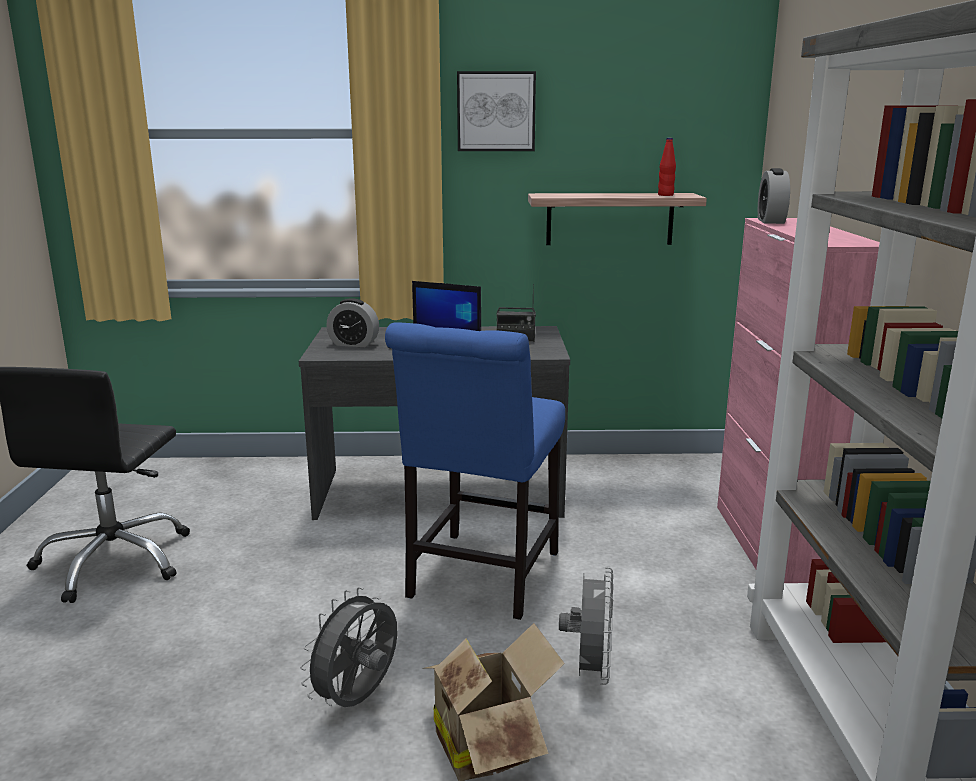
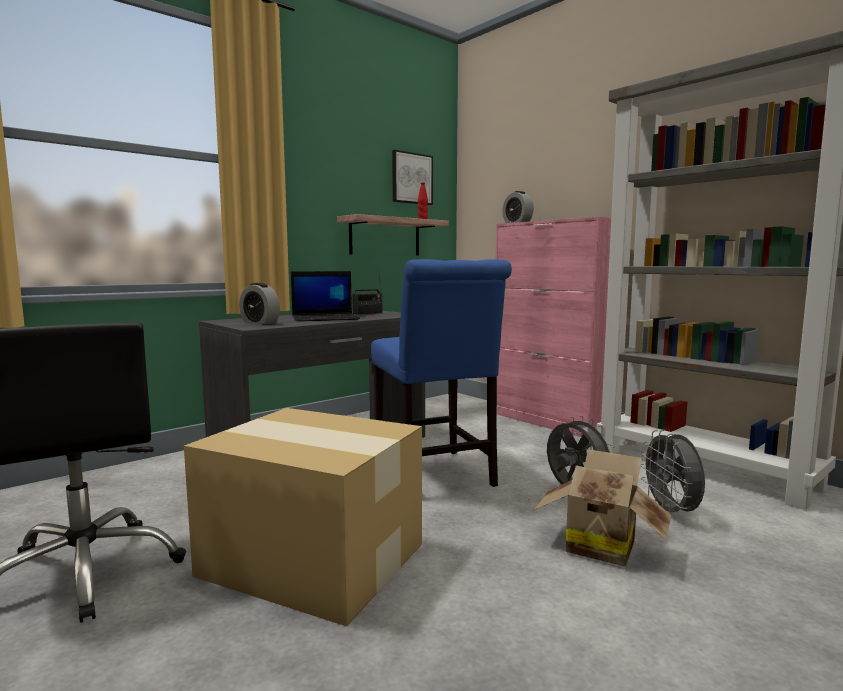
camera: 40 degrees left, 10 degrees down
(244, 621) = (312, 558): none -> cardboard box
(353, 344) = (260, 322): alarm clock -> alarm clock turned 60 degrees clockwise
(358, 700) = (488, 561): grey fan -> grey fan (671, 513)
(496, 111) = (314, 154): picture -> picture (411, 178)

